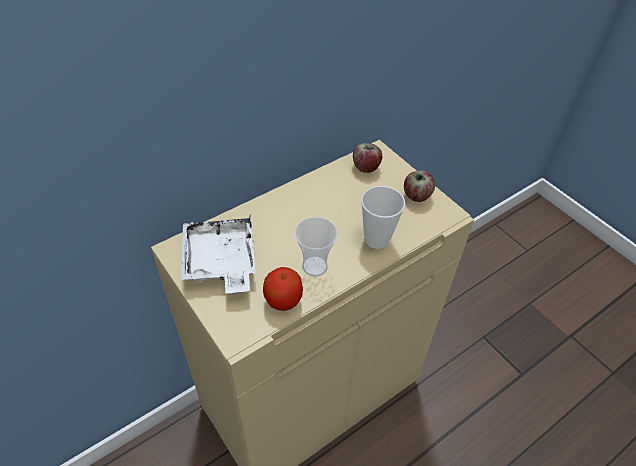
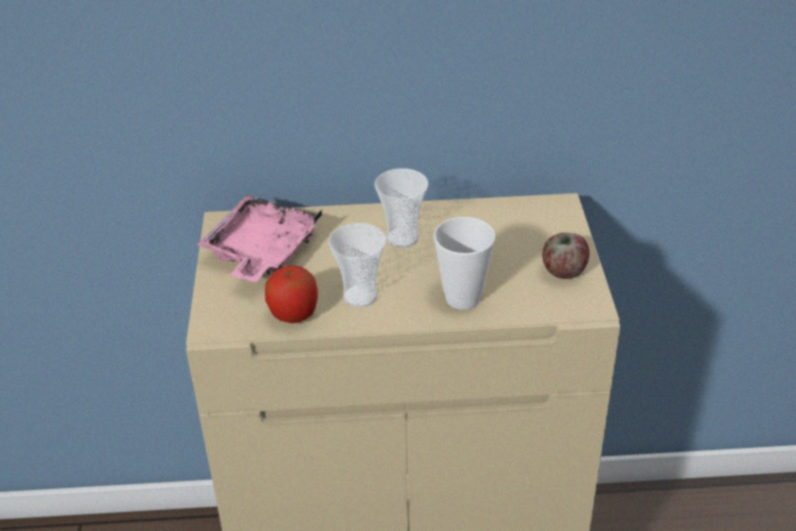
camera: 35 degrees right, 10 degrees down
(220, 262) = (261, 252): white tray -> pink tray
(305, 212) = (402, 238): none -> cup
(366, 167) = (527, 217): apple -> none

